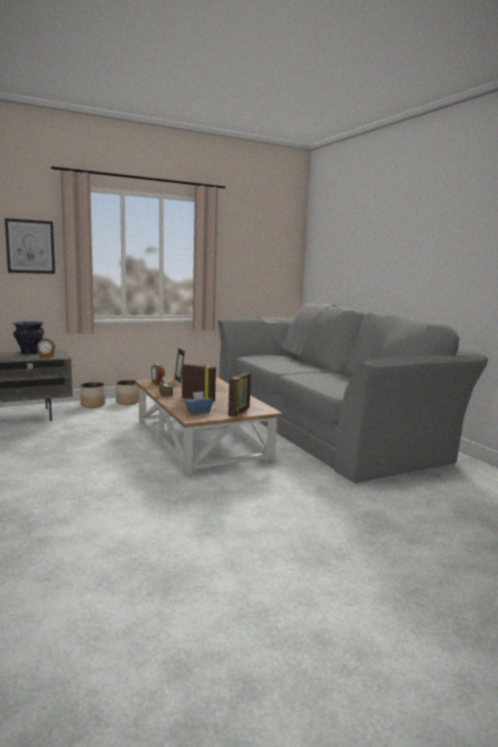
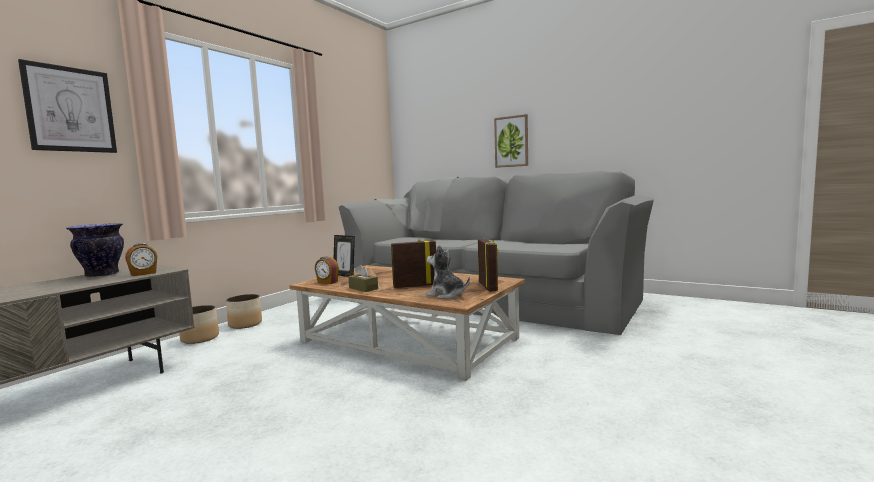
camera: 30 degrees left, 5 degrees down
(198, 411) = (446, 295): blue tissue box -> plush toy
(388, 275) = (511, 141): none -> picture

